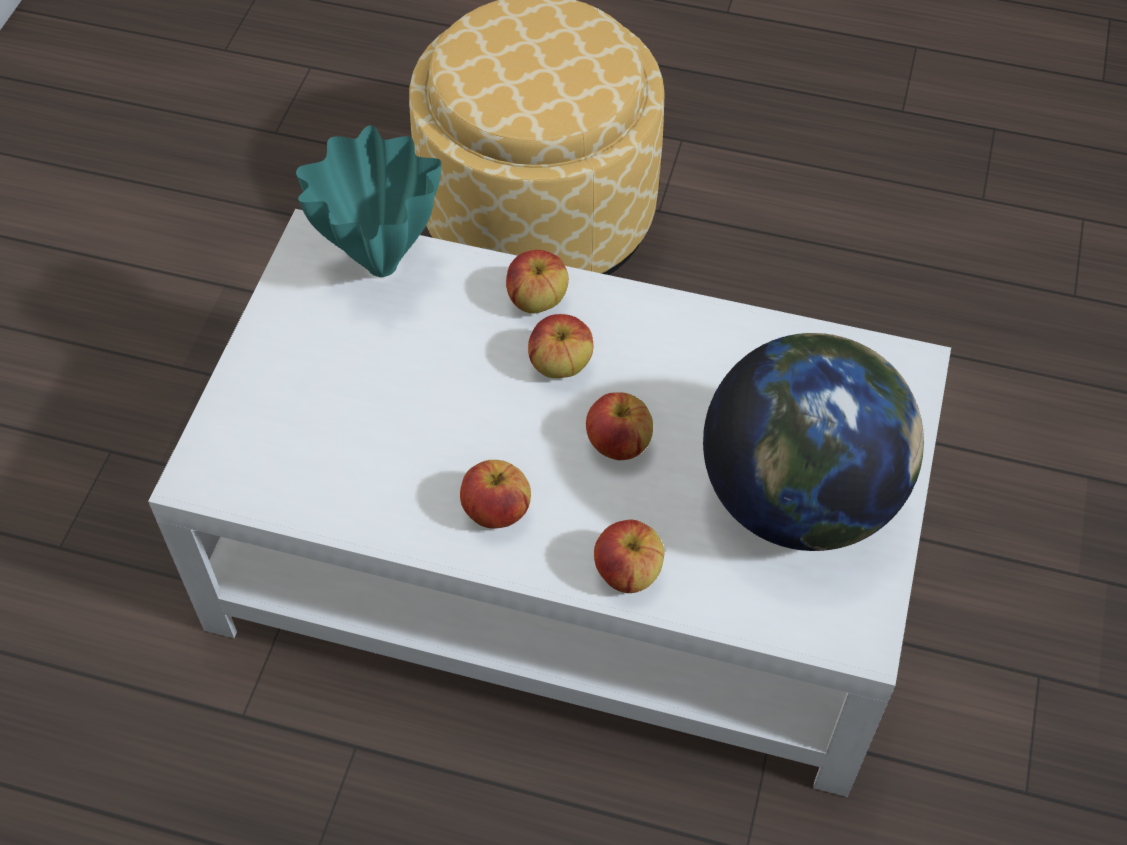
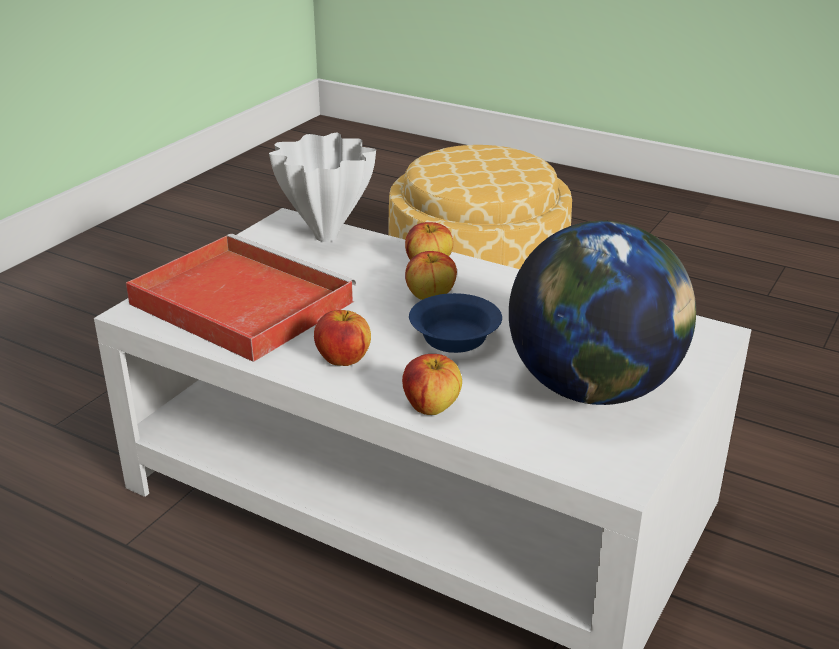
camera: 15 degrees right, 25 degrees down
(322, 430) = (238, 302): none -> red tray
(382, 263) = (327, 236): turquoise vase -> white vase
(618, 444) = (456, 339): apple -> blue bowl

